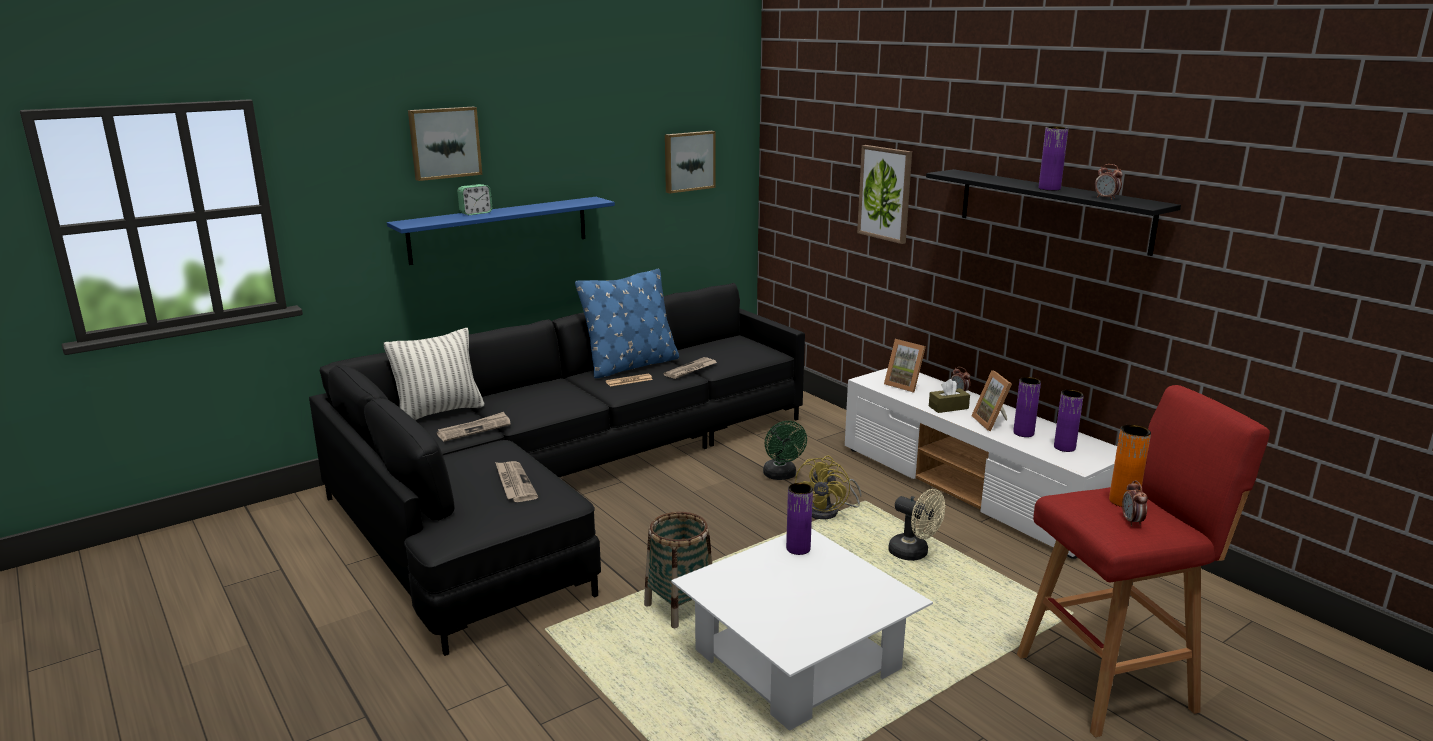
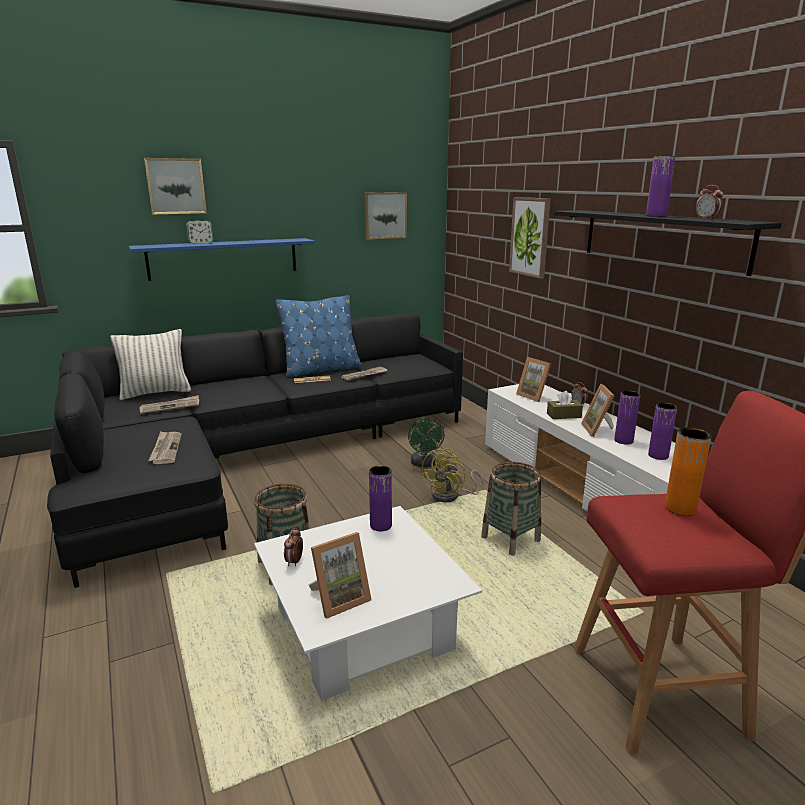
camera: 10 degrees right, 0 degrees up
(796, 624) = (339, 599): none -> picture frame
(914, 554) = (510, 539): beige fan -> basket
(1132, 521) = (682, 531): alarm clock -> alarm clock (294, 562)

